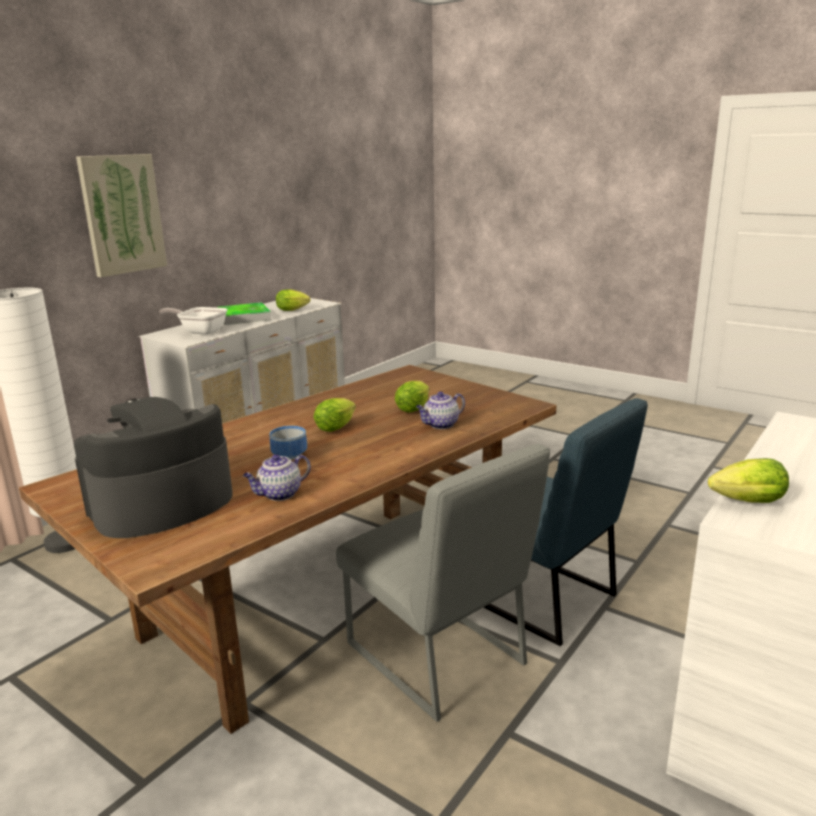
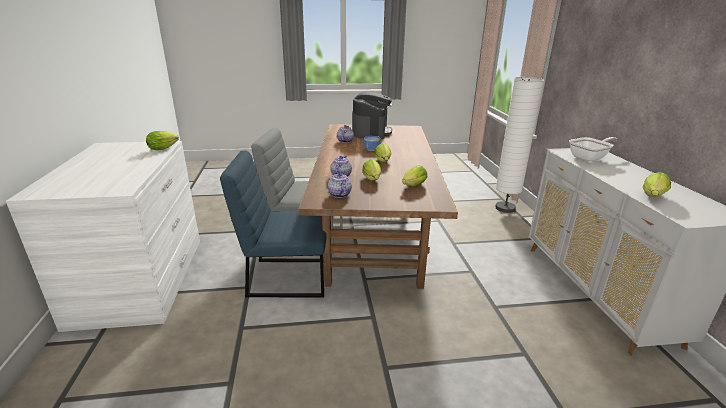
camera: 135 degrees right, 5 degrees up
(122, 214) = (627, 57): picture -> none
(244, 317) = (631, 176): tray -> none
(388, 390) = (412, 186): none -> lettuce
(487, 404) = (339, 194): none -> teapot

